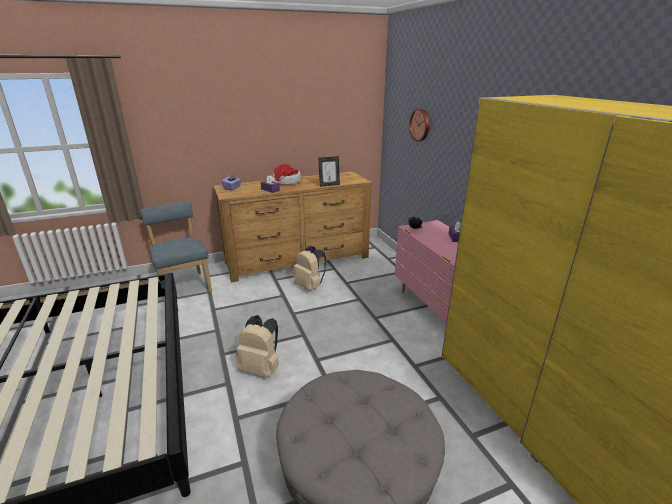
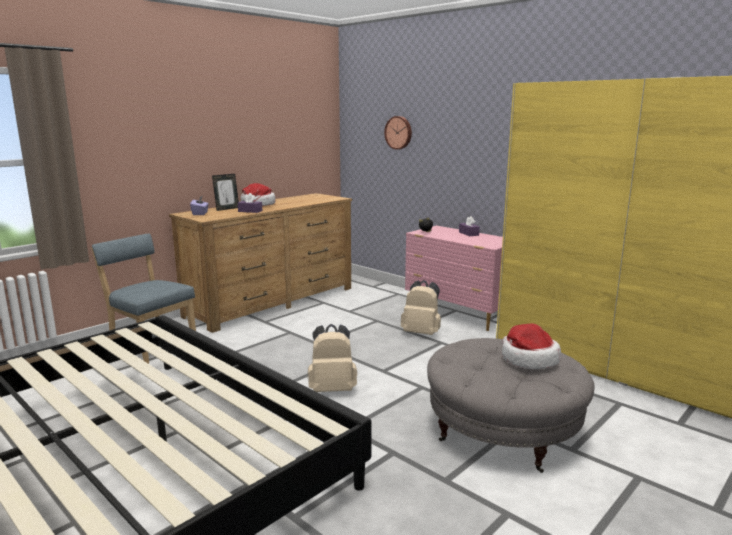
camera: 25 degrees left, 10 degrees down
(310, 286) = (312, 320): beige backpack -> beige backpack (421, 333)
(329, 185) = (310, 203): picture frame -> picture frame (227, 209)
(381, 426) = (528, 359): none -> hat

